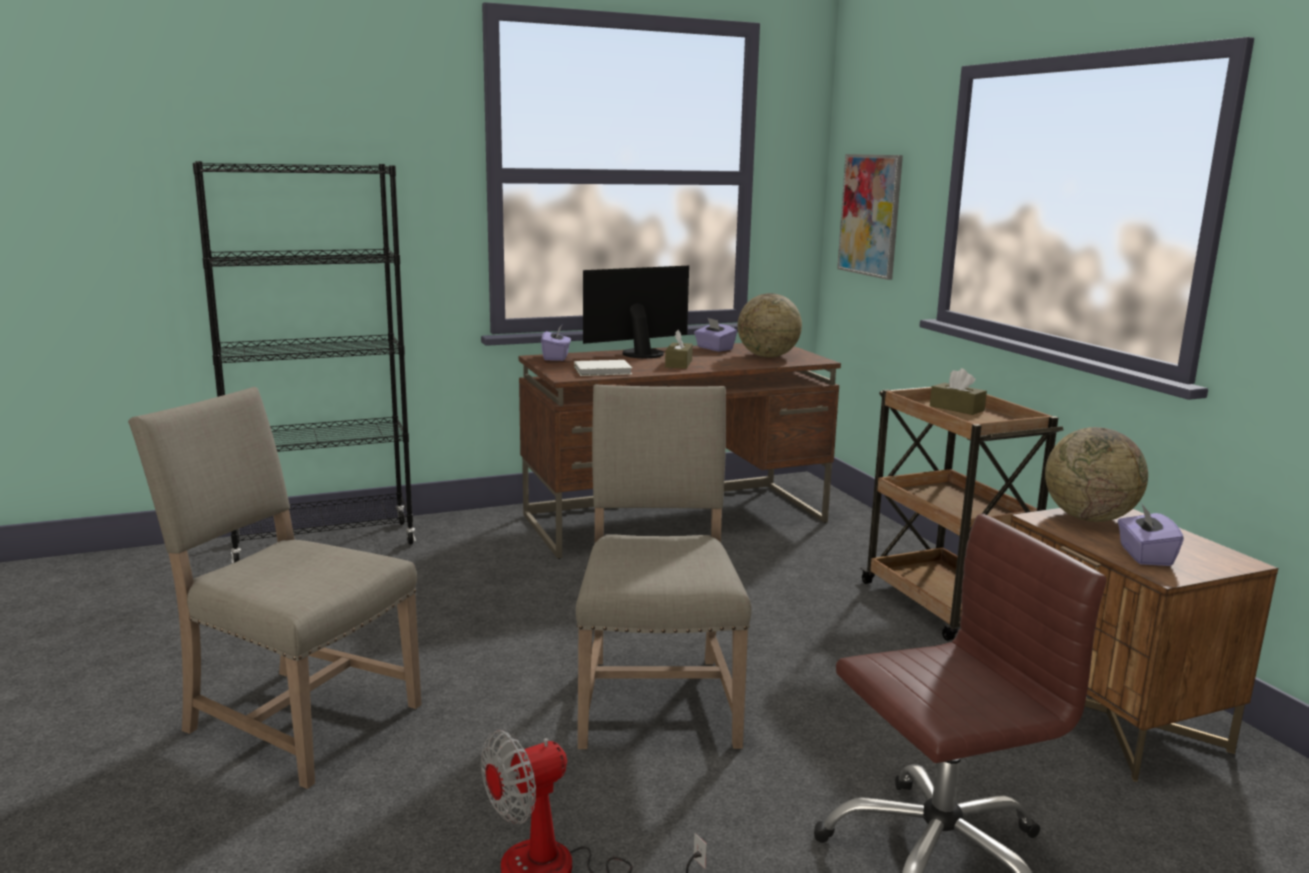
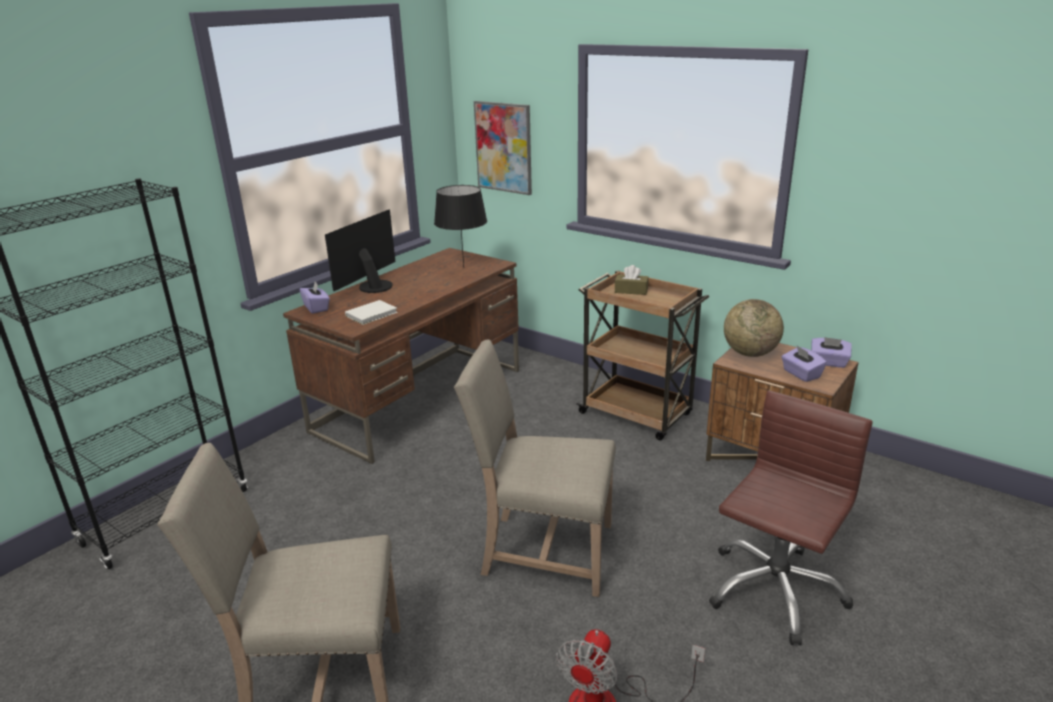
camera: 30 degrees left, 10 degrees up
(656, 697) = (543, 551): beige chair -> beige chair turned 45 degrees counterclockwise
(678, 364) = (415, 291): brown tissue box -> none
(714, 348) = (417, 267): purple tissue box -> purple tissue box (828, 362)
(767, 356) = (463, 267): globe -> black table lamp

